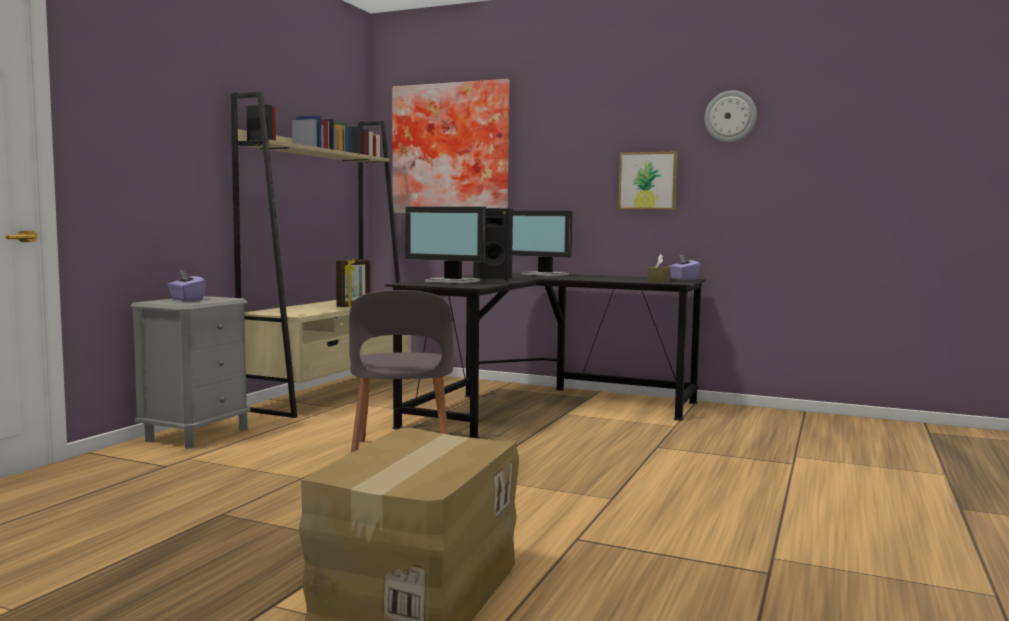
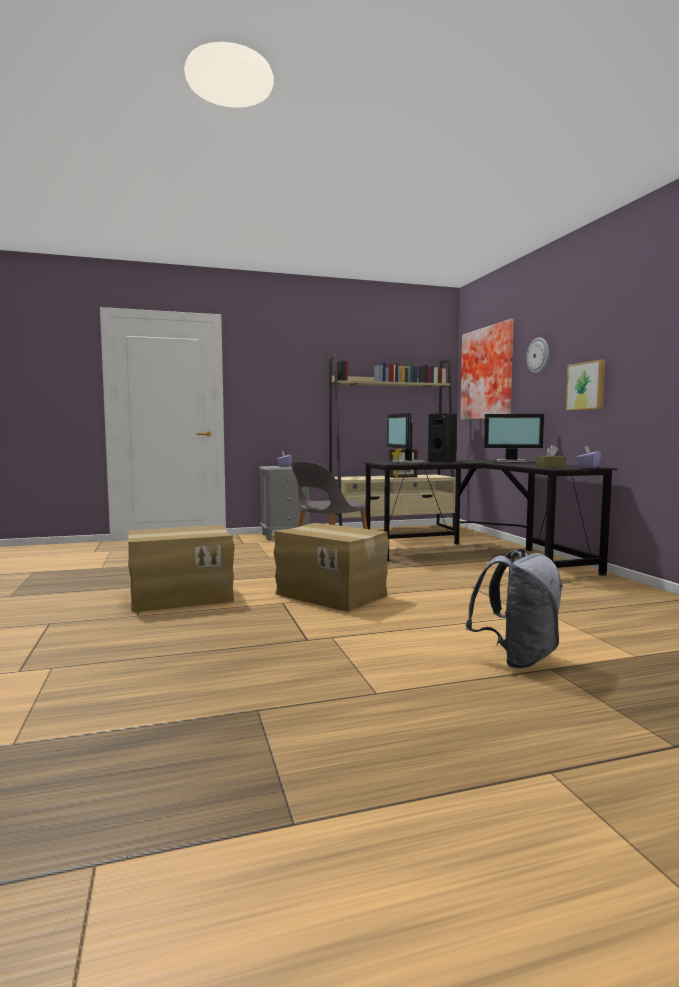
camera: 50 degrees right, 0 degrees up
(544, 274) = (512, 461): monitor -> monitor turned 75 degrees counterclockwise
(582, 504) = (331, 594): none -> cardboard box
(730, 116) = (640, 323): wall clock -> wall clock (538, 355)
(923, 509) = (517, 658): none -> grey backpack

